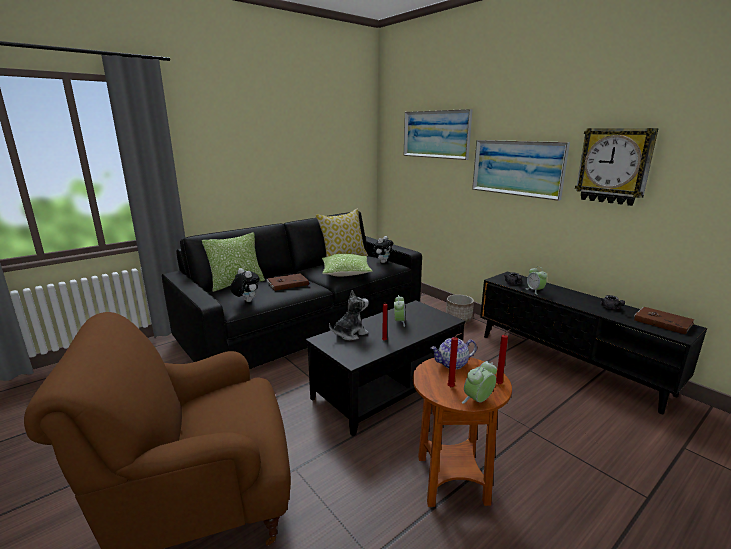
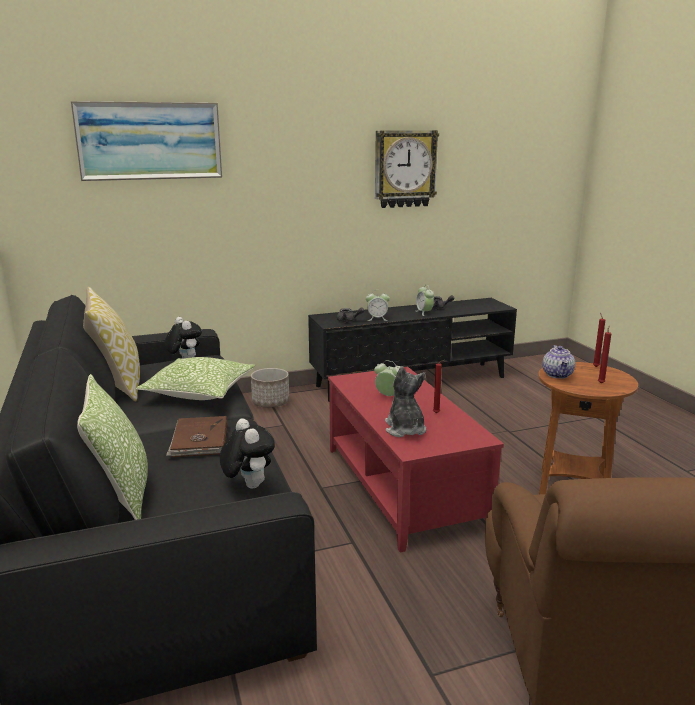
camera: 70 degrees left, 0 degrees up
(246, 301) = (248, 485): plush toy -> plush toy turned 90 degrees clockwise
(387, 386) = (401, 487): black coffee table -> red coffee table
(478, 401) = (623, 379): alarm clock -> alarm clock (424, 313)
(517, 168) = (299, 181): picture -> none
(662, 322) = (475, 303): brown book -> none

